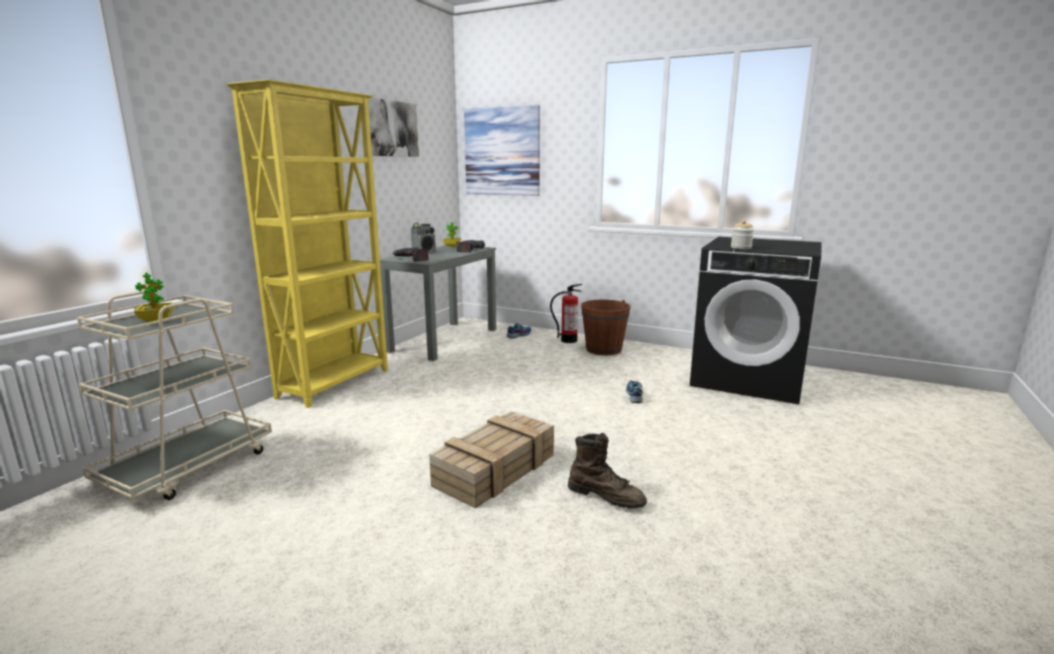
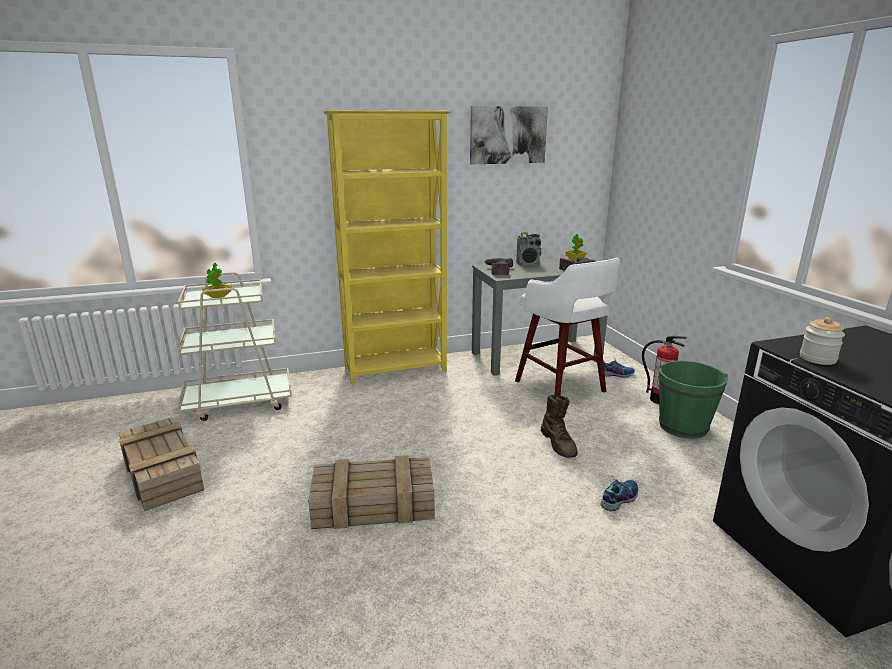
camera: 45 degrees right, 5 degrees up
(215, 559) = (163, 473): none -> crate
(497, 352) = (561, 387): none -> white stool
(502, 152) = (649, 158): picture -> none
(603, 349) = (683, 426): brown bucket -> green bucket
(606, 496) = (407, 587): brown boot -> brown boot (559, 444)

